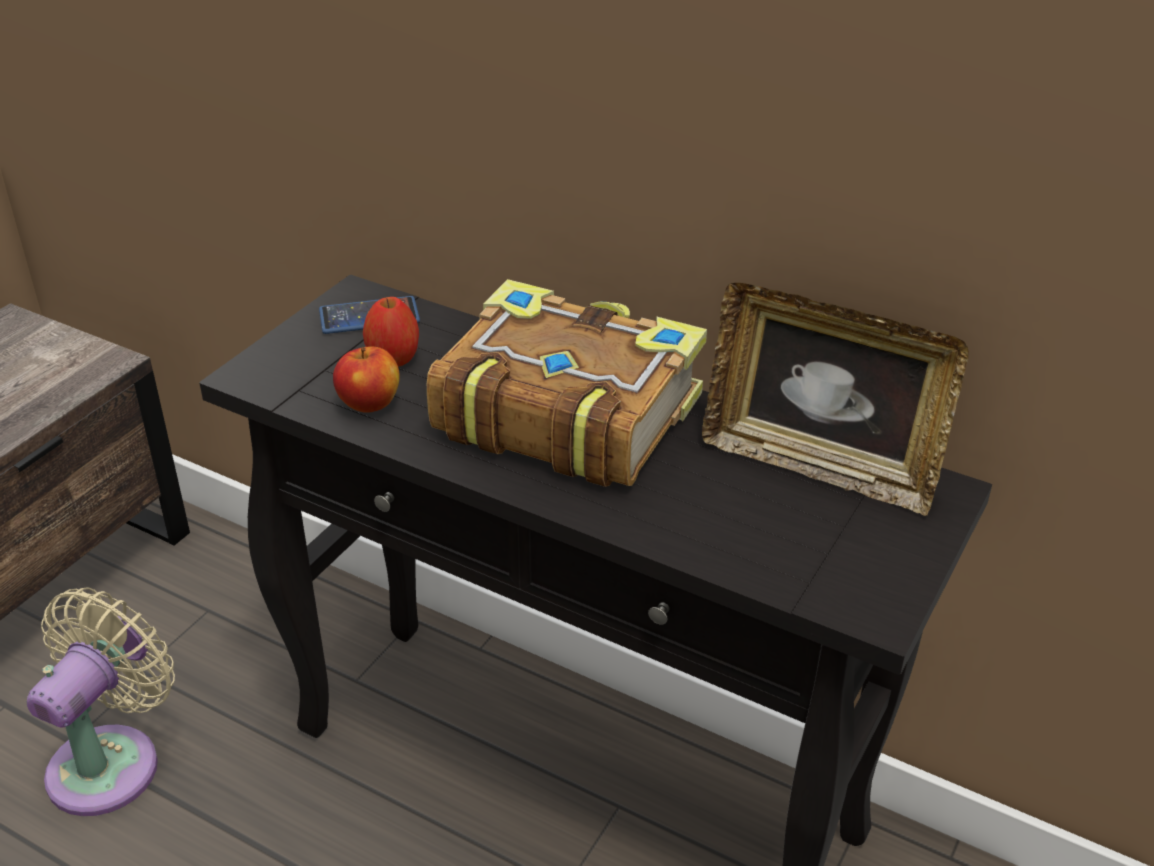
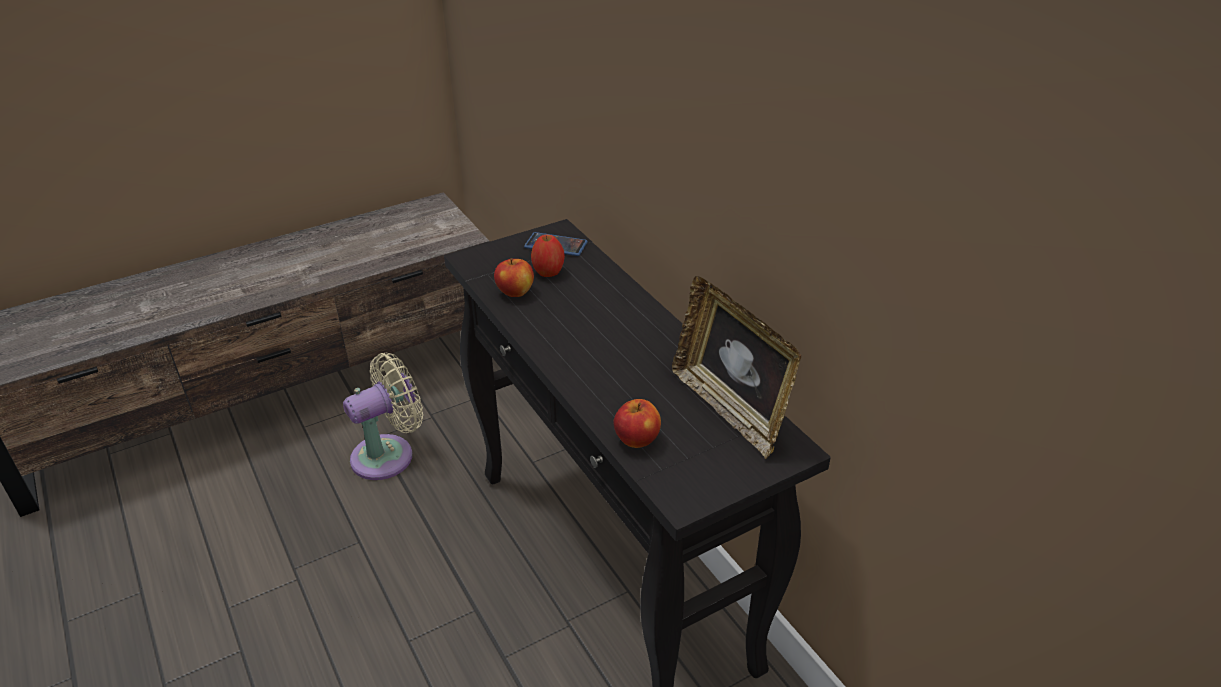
camera: 30 degrees right, 0 degrees up
(565, 412) = (613, 330): book -> none
(740, 554) = (637, 440): none -> apple

